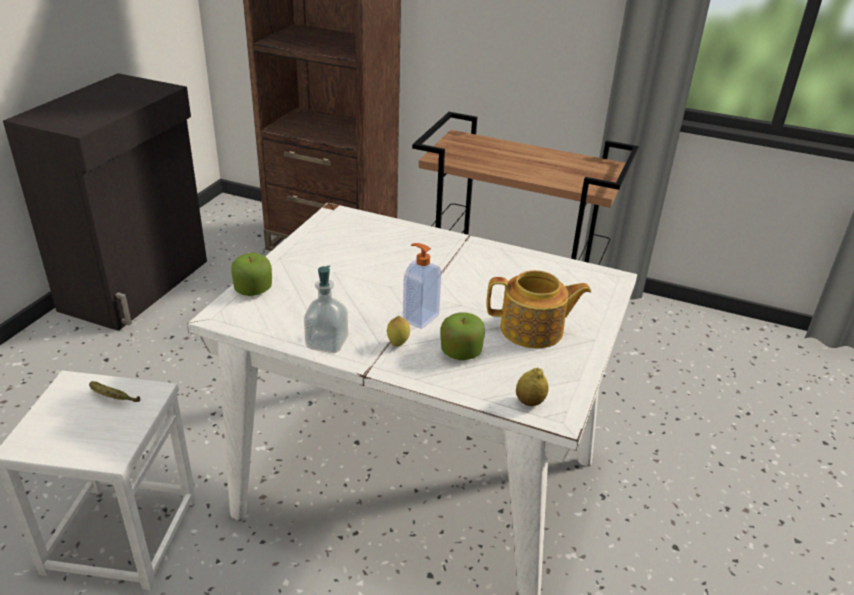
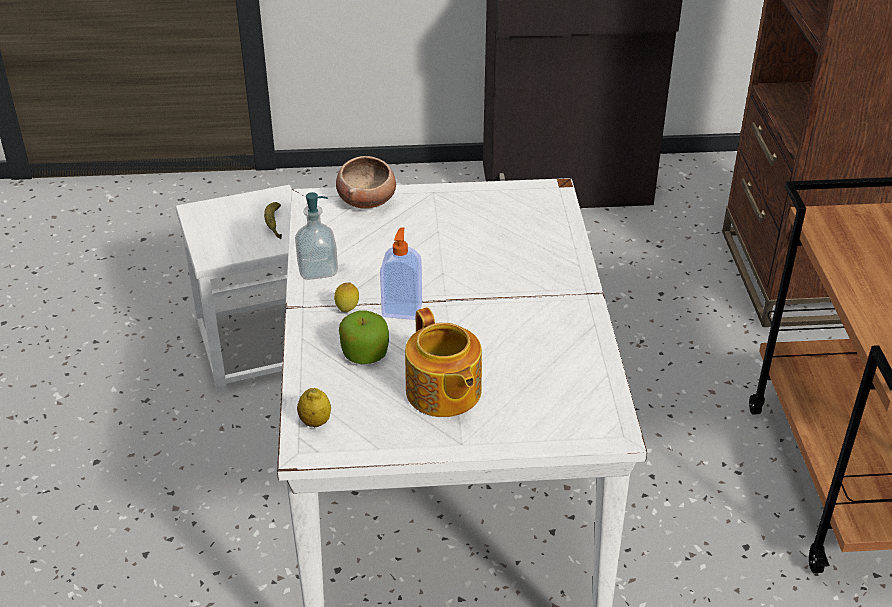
camera: 65 degrees right, 5 degrees up
(253, 289) = (367, 199): apple -> bowl

